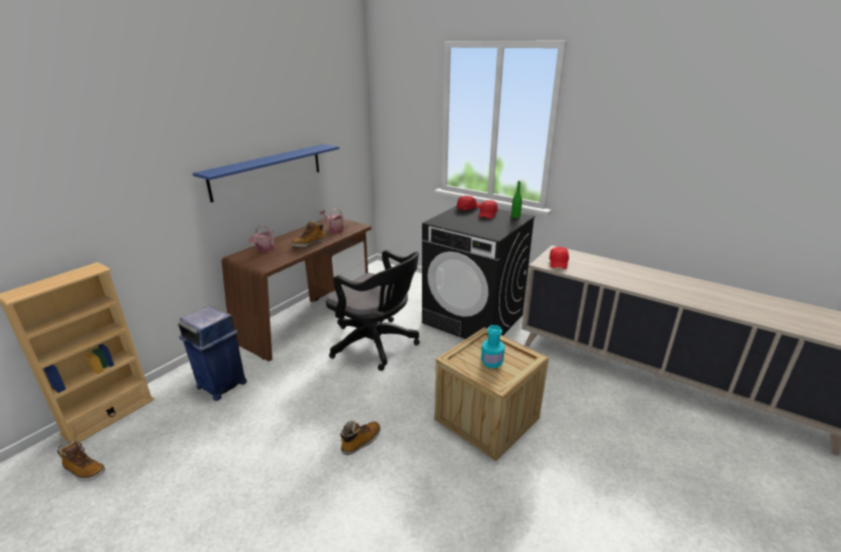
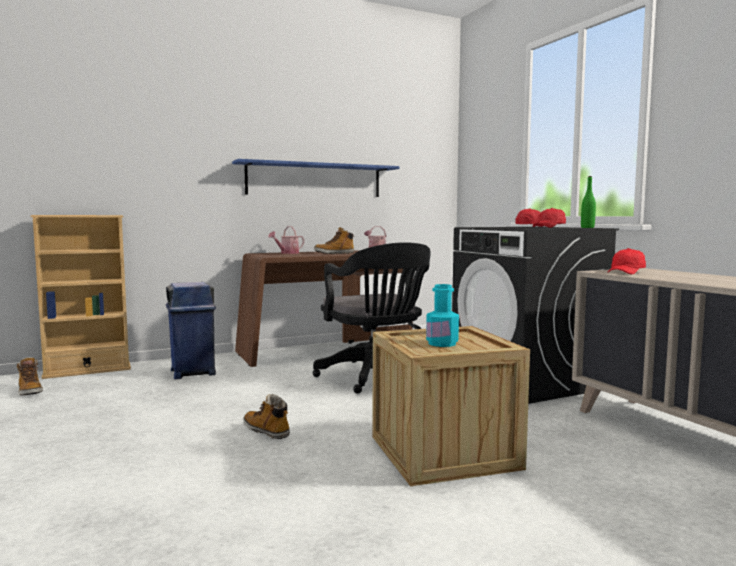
camera: 30 degrees right, 20 degrees down
(361, 442) = (267, 431): boot -> boot turned 120 degrees counterclockwise

